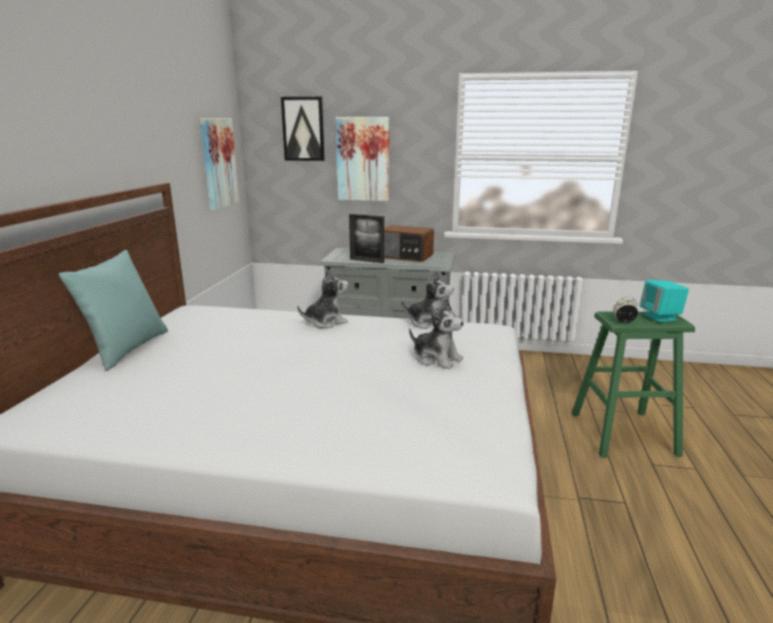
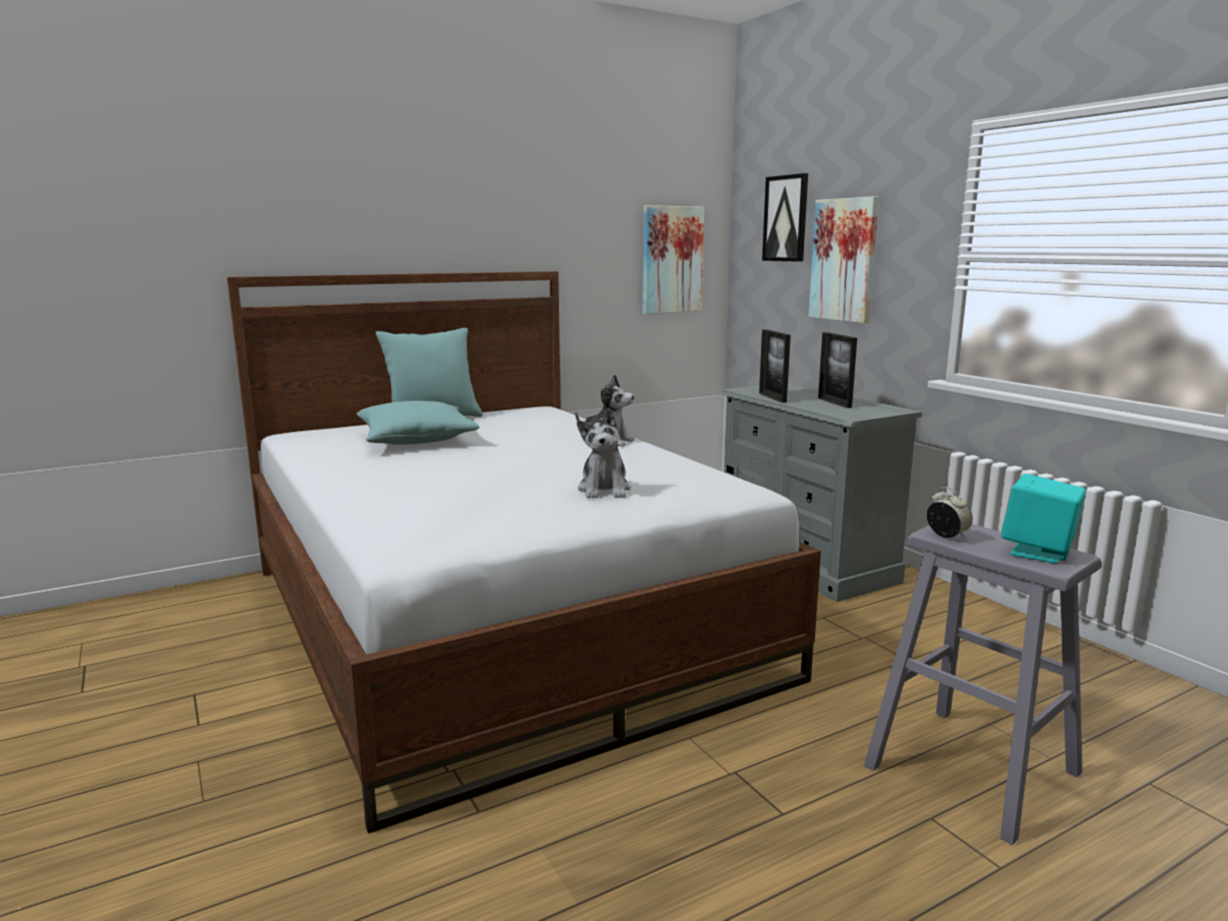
camera: 50 degrees right, 5 degrees down
(181, 374) = (417, 440): none -> turquoise pillow
(405, 256) = (834, 402): radio -> picture frame
(428, 323) = (696, 468): plush toy -> none
(622, 433) = (971, 769): green stool -> grey stool

